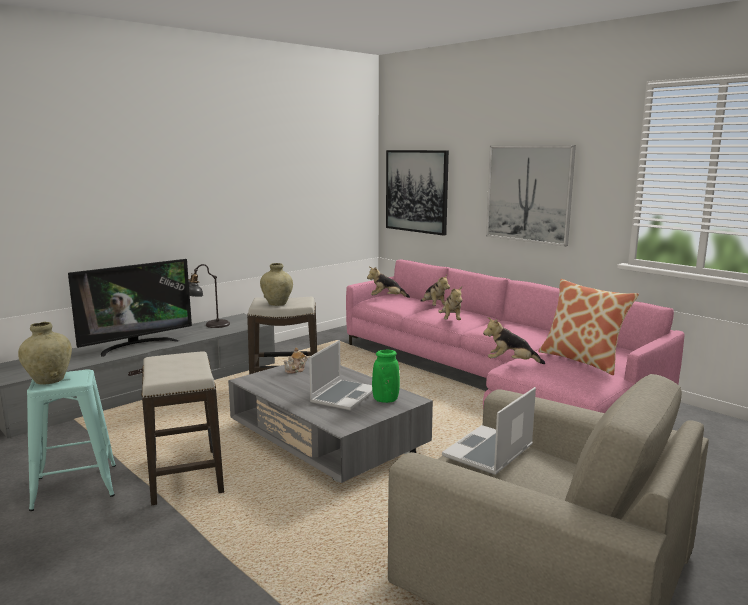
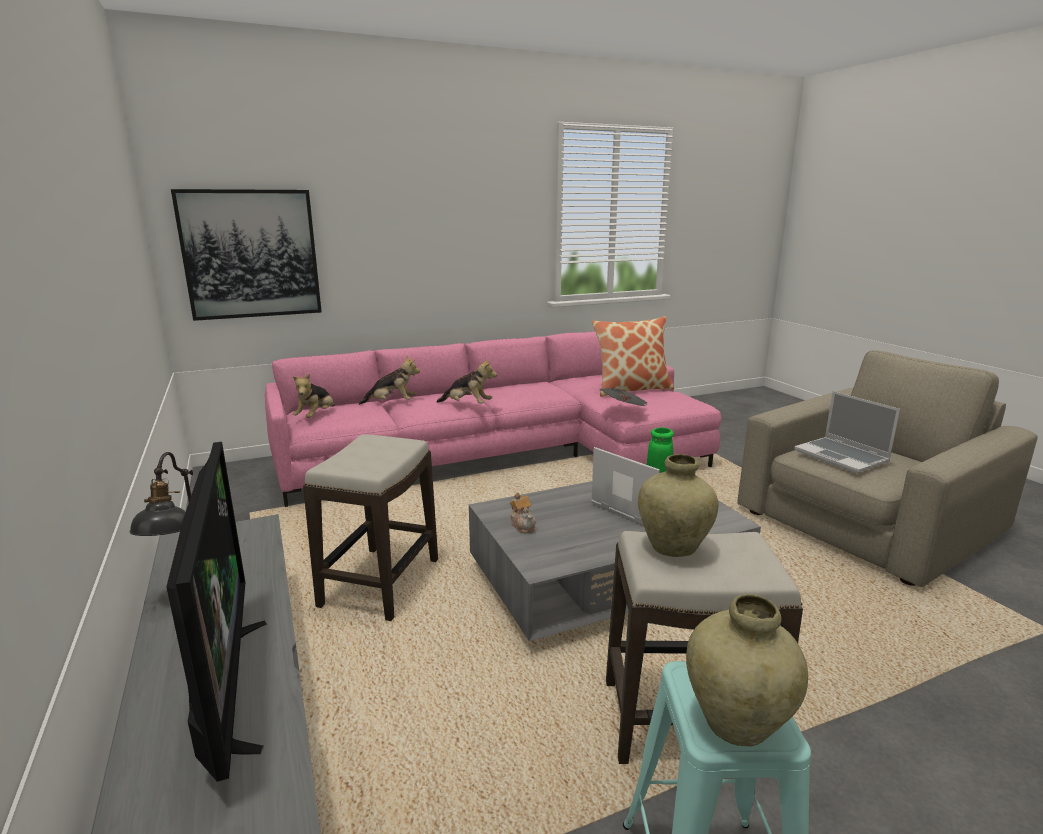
camera: 70 degrees left, 5 degrees up
(277, 304) = (380, 459): beige vase -> beige vase (673, 547)
(511, 363) = (625, 410): plush toy -> newspaper
(528, 193) = (442, 242): picture -> none

